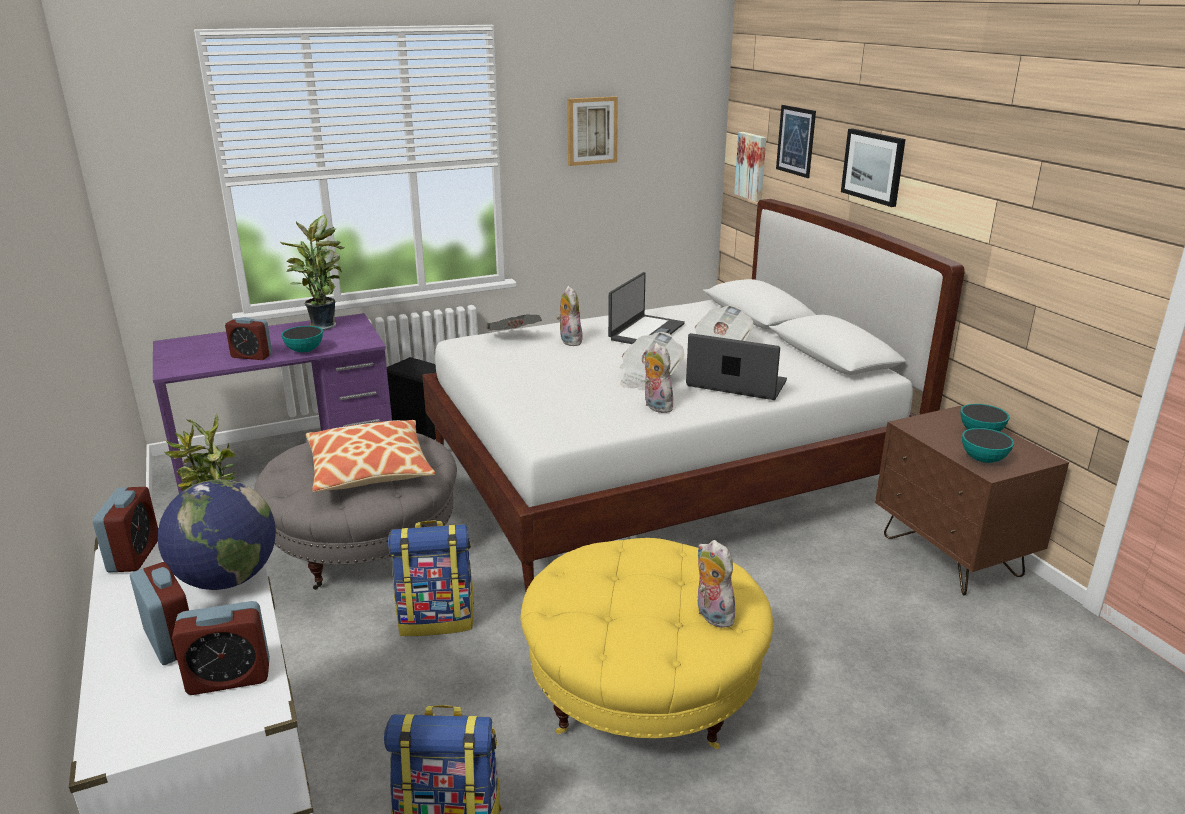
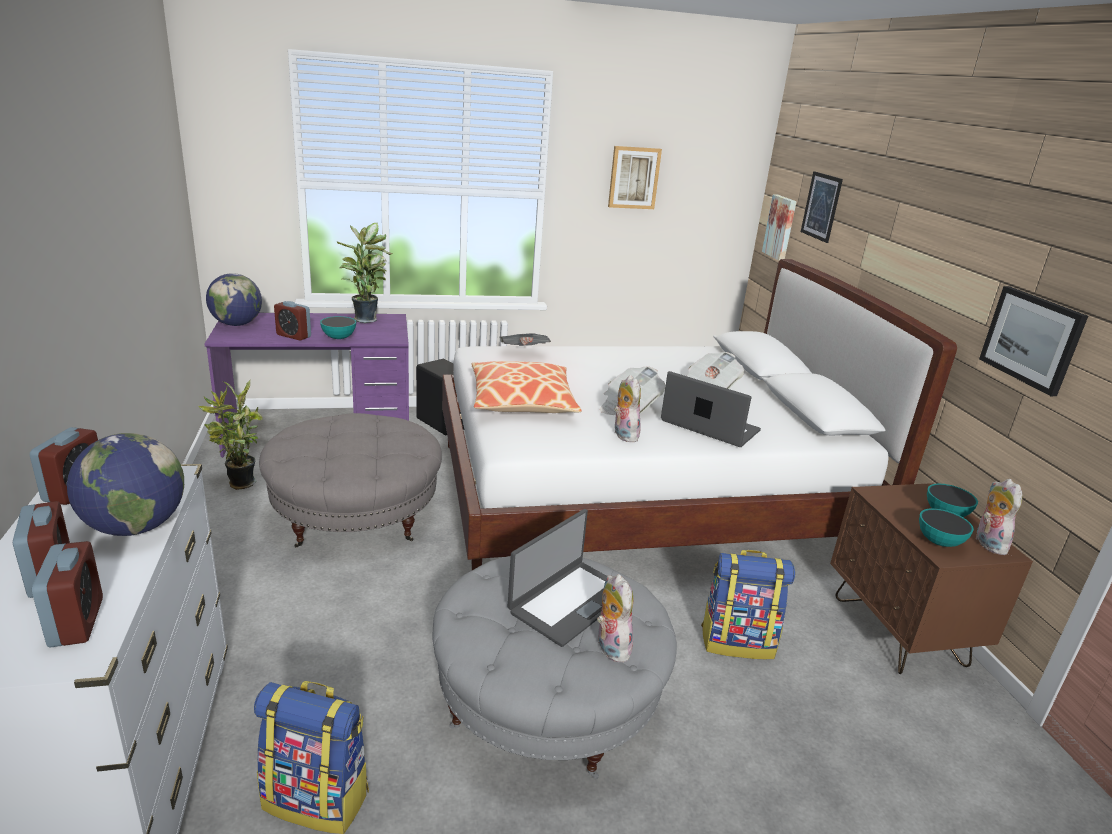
camera: 10 degrees right, 0 degrees up
(177, 352) = (237, 324): none -> globe
(229, 678) = (76, 622): alarm clock -> alarm clock turned 105 degrees counterclockwise
(370, 469) = (361, 449): pillow -> pillow (522, 401)
(437, 619) = (387, 595): backpack -> backpack (737, 641)
(569, 341) = (571, 363): plush toy -> plush toy (987, 543)
(643, 687) = (547, 700): yellow ottoman -> grey ottoman
(646, 331) = (645, 365): laptop -> laptop (569, 601)
(873, 166) = (887, 237): picture -> picture (1032, 339)

